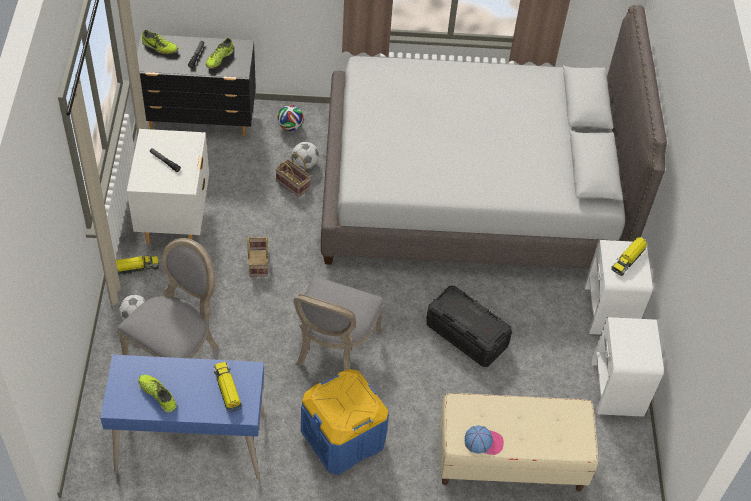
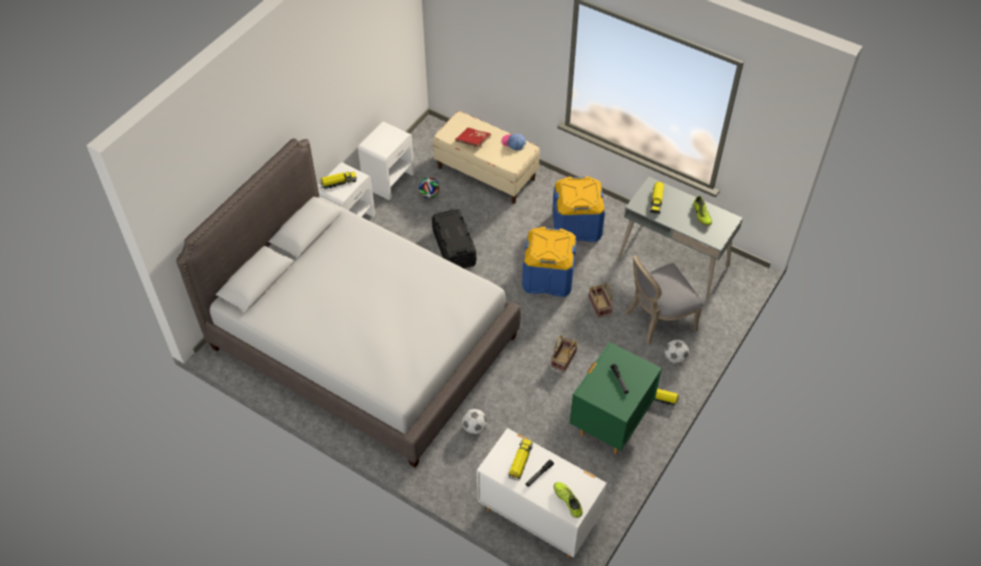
camera: 145 degrees left, 0 degrees up
(174, 221) = (610, 424): white nightstand -> green nightstand
(191, 445) = (673, 261): blue desk -> grey desk
(200, 120) = (537, 517): black dresser -> white dresser
(219, 59) = (520, 462): shoe -> toy truck
(290, 127) = (463, 471): football -> football (429, 195)
(294, 184) = (496, 413): basket -> basket (598, 305)
(333, 349) = (548, 277): grey chair -> blue storage box
(536, 417) = (473, 141): none -> red book

